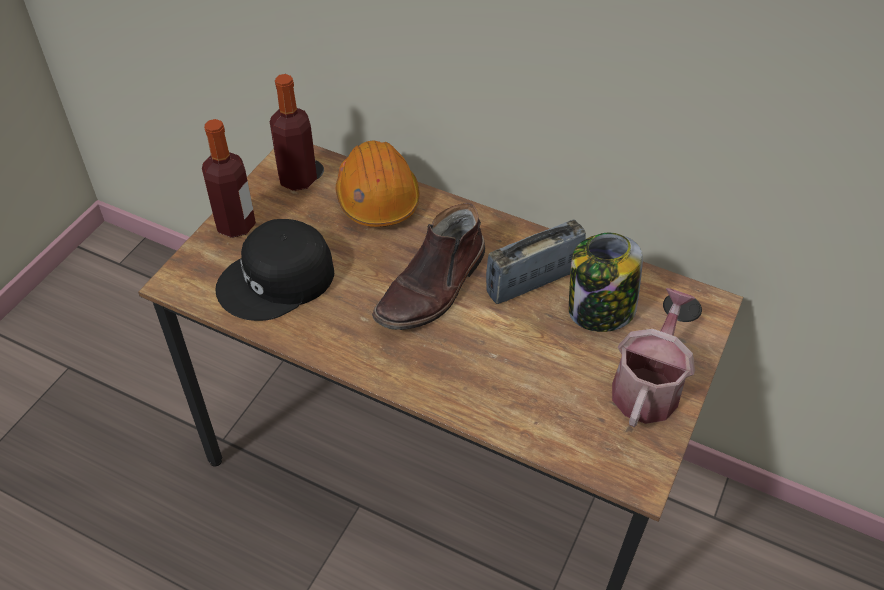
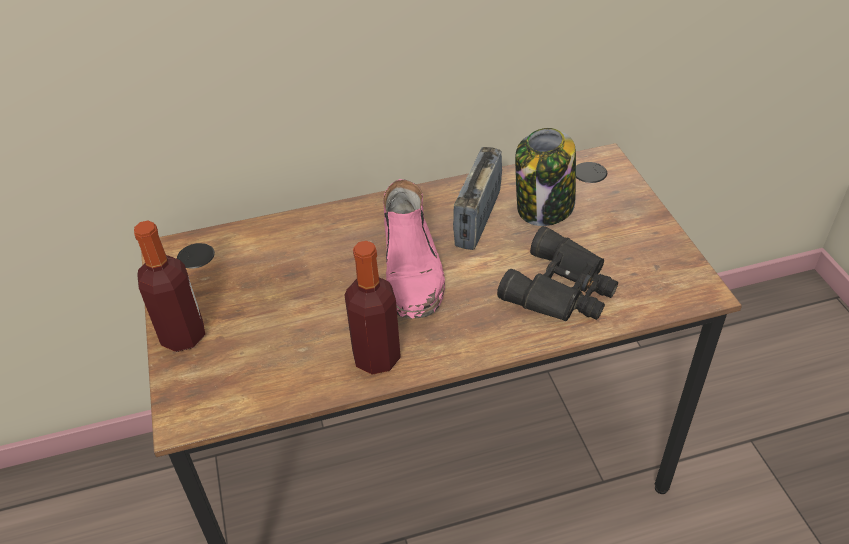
camera: 40 degrees left, 5 degrees down
(278, 280) = (279, 351): black cap -> none
(298, 179) = (197, 266): bottle -> bottle (376, 357)
(377, 197) = (285, 238): orange hard hat -> none
(433, 288) = (412, 271): brown boot -> pink boot
(526, 387) = (562, 289): none -> black binoculars
(647, 386) = (633, 233): watering can -> none

